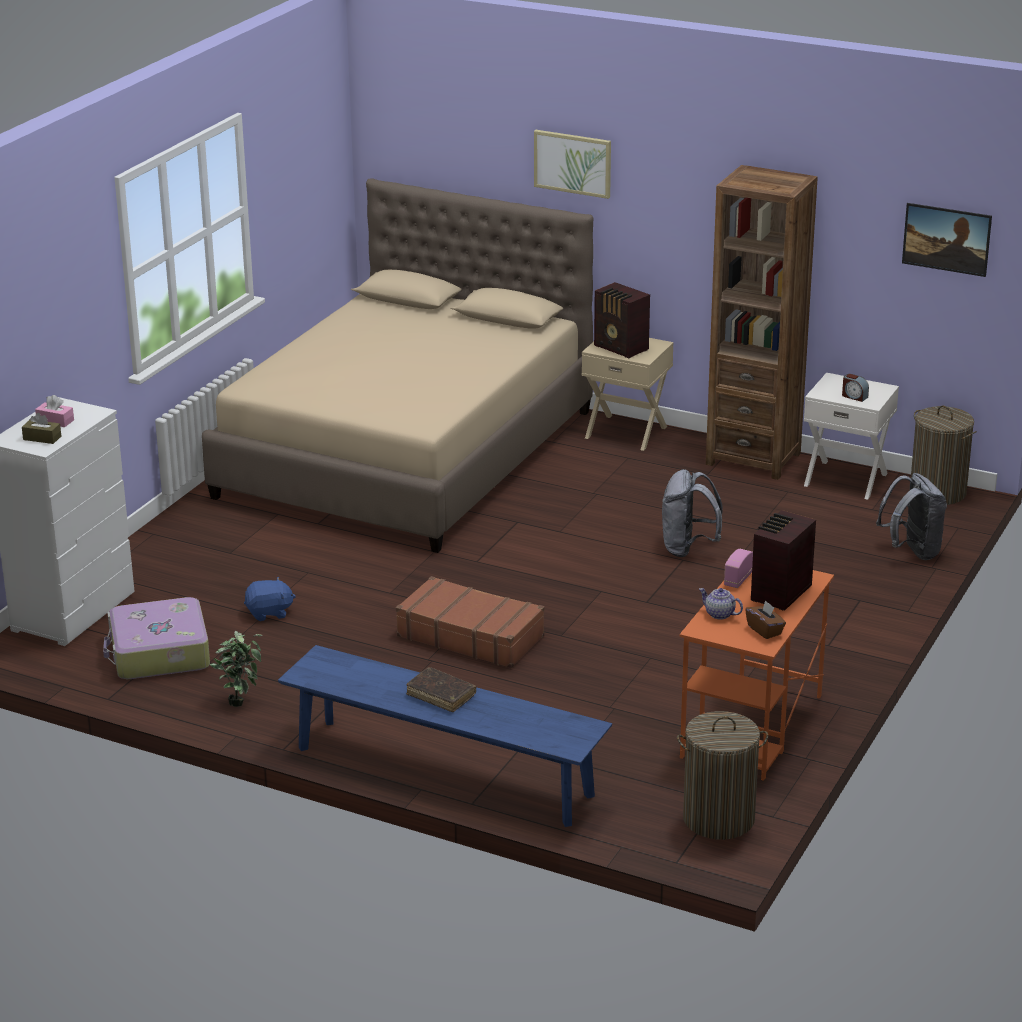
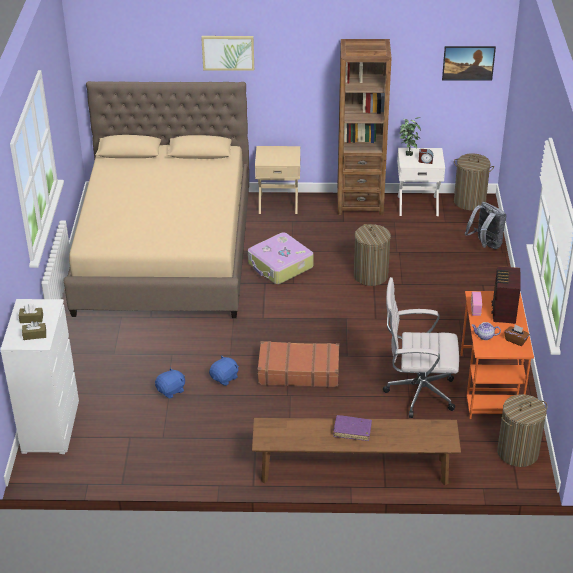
camera: 25 degrees left, 10 degrees up
(55, 421) = (31, 319): pink tissue box -> brown tissue box
(159, 653) = (127, 441): suitcase -> suitcase (280, 266)
(240, 700) = (202, 459): potted plant -> potted plant (408, 153)
(357, 617) = (225, 378): none -> blue plush toy
(441, 695) = (352, 431): brown book -> purple book
(443, 772) = (354, 470): blue bench -> brown bench
(621, 348) = (275, 157): radio -> none
(627, 706) = (417, 393): none -> white office chair
(688, 548) = (371, 275): grey backpack -> laundry basket

